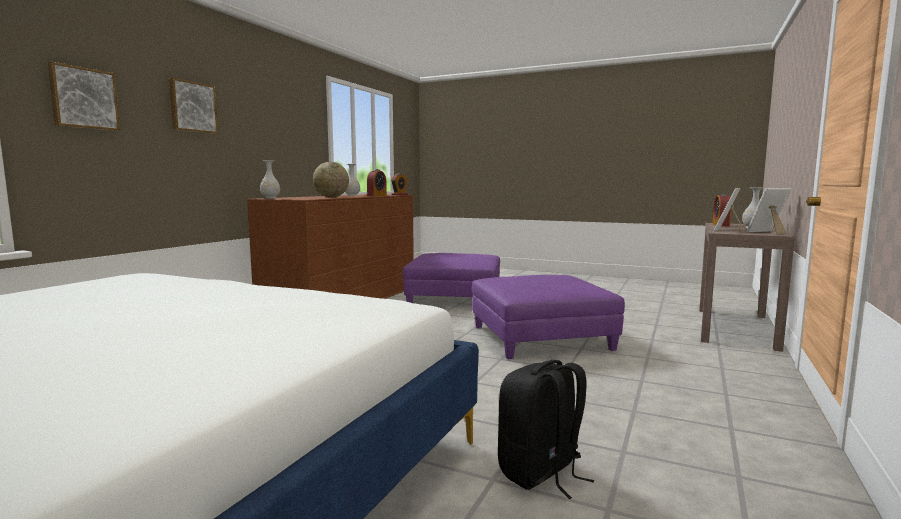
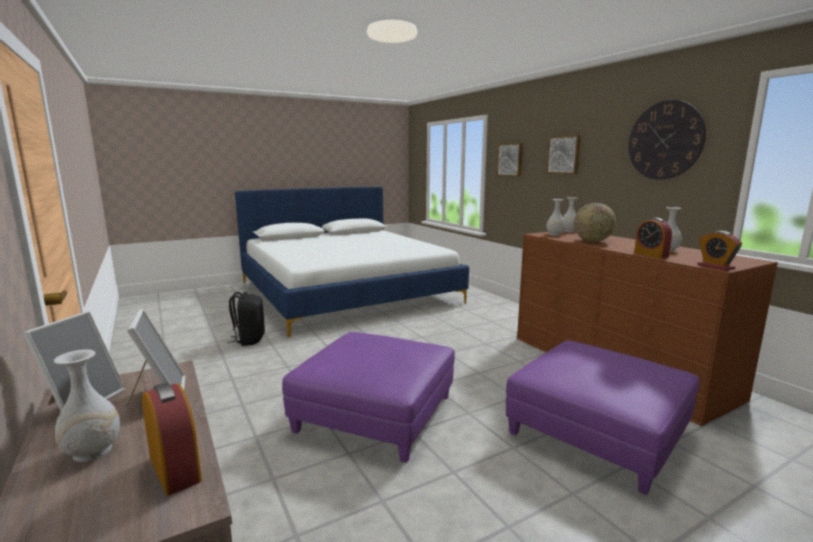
camera: 125 degrees right, 5 degrees up
(287, 110) = (665, 140): none -> wall clock
(300, 198) = (554, 234): none -> white vase

